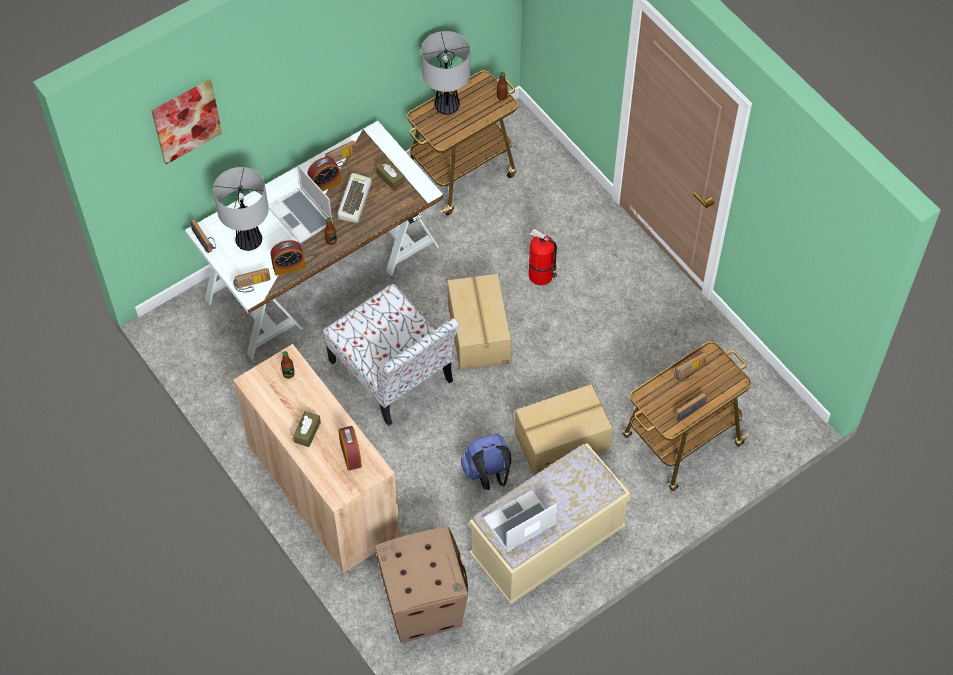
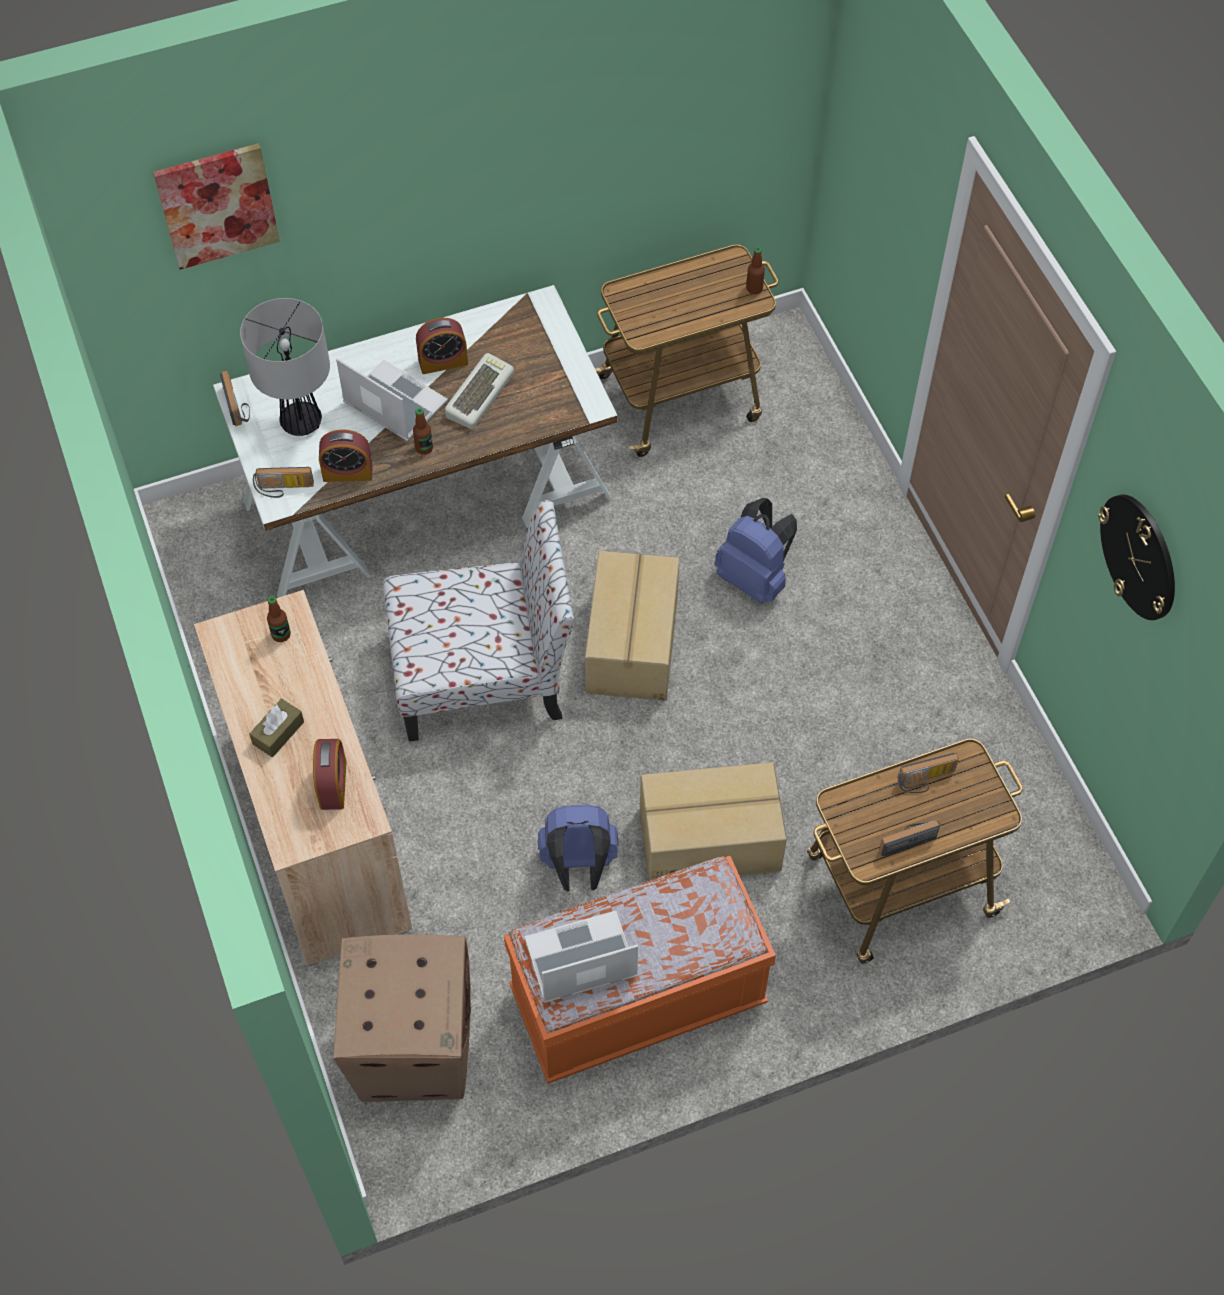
camera: 15 degrees right, 0 degrees up
(302, 217) = (393, 403): laptop -> laptop turned 150 degrees clockwise
(341, 160) = (480, 332): radio -> none
(390, 178) = (545, 374): brown tissue box -> none
(393, 373) = (483, 674): chair -> chair turned 75 degrees counterclockwise
(446, 107) = (665, 287): table lamp -> none
(542, 275) = (755, 578): fire extinguisher -> blue backpack
(547, 544) = (638, 999): beige bench -> orange bench
(787, 214) = (1139, 556): none -> wall clock

